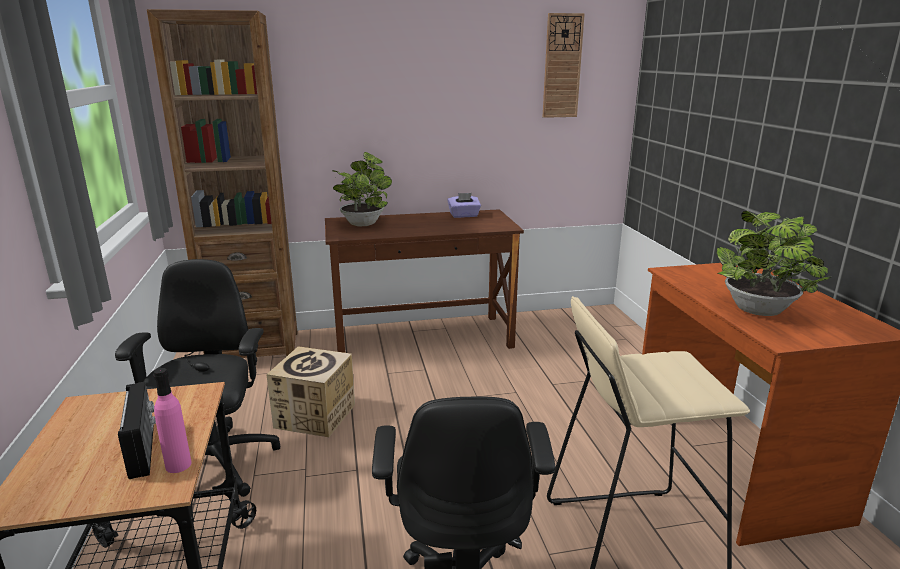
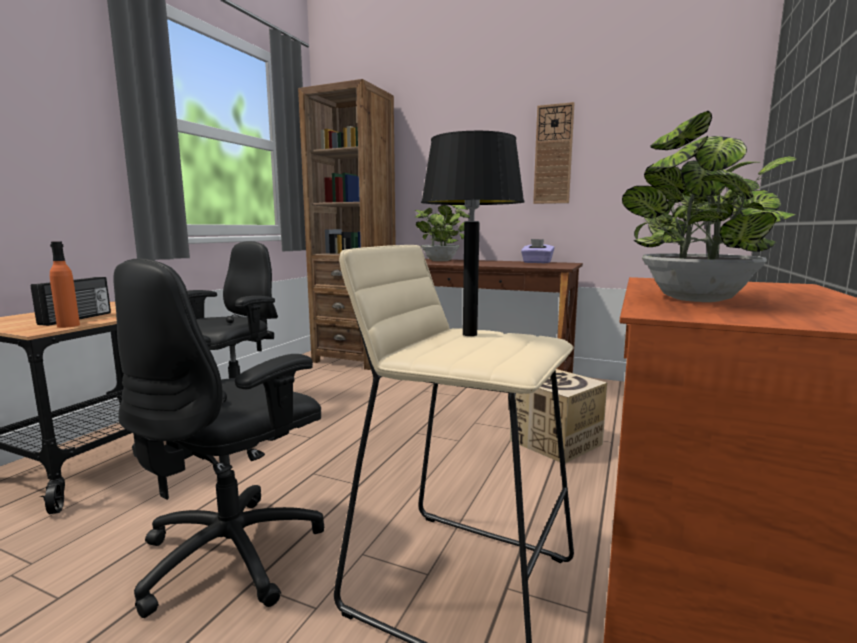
camera: 35 degrees right, 10 degrees down
(178, 465) = (68, 325): pink bottle -> orange bottle
(315, 416) = (334, 400): cardboard box -> cardboard box (555, 442)
(562, 66) = (662, 113): wall clock -> wall clock (553, 154)
(636, 365) = (469, 334): none -> black table lamp

